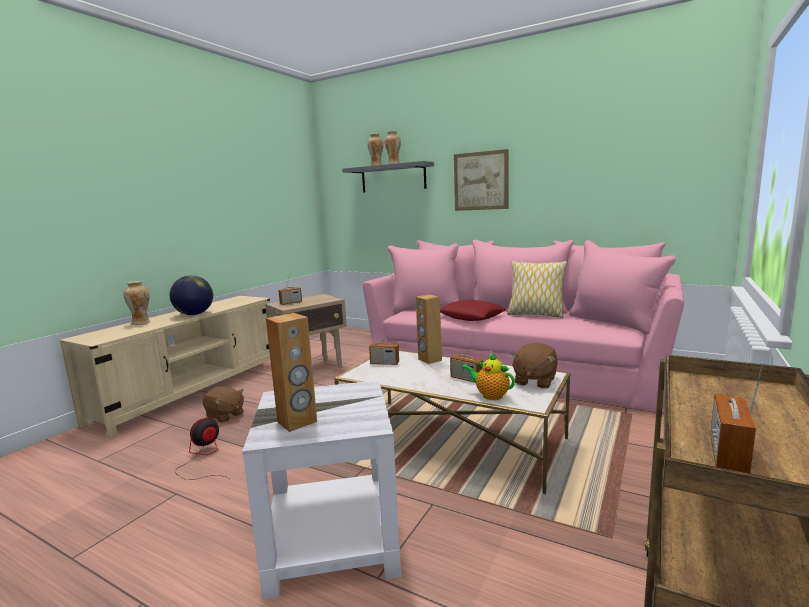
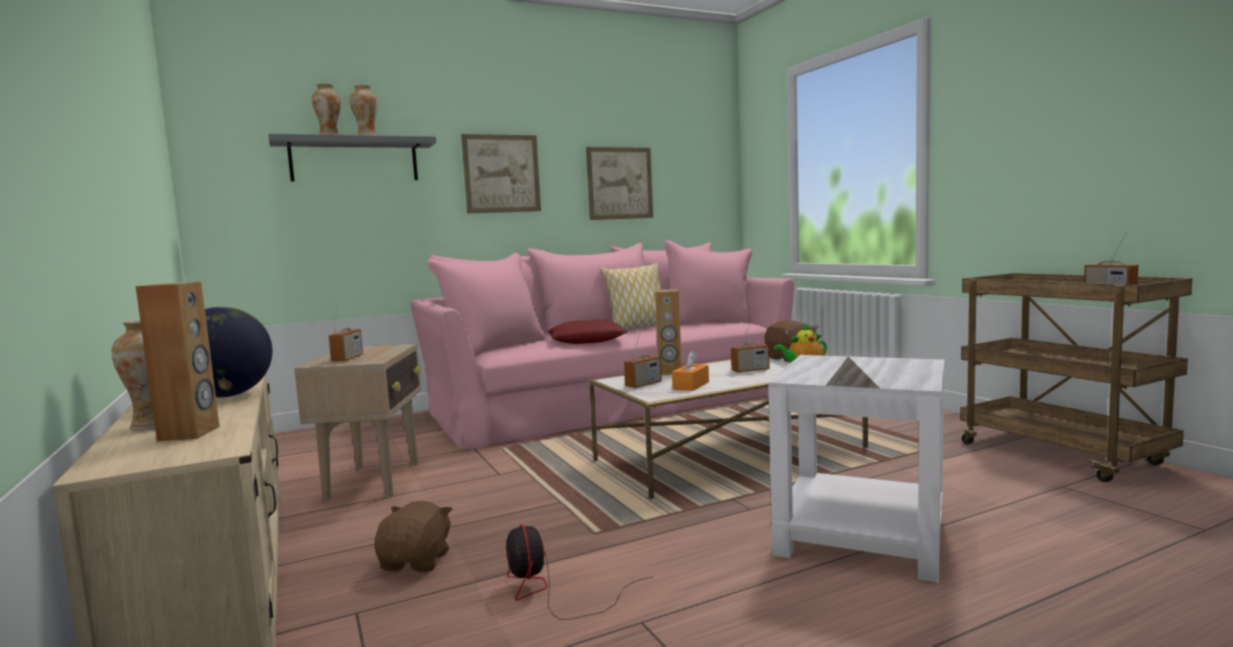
camera: 55 degrees left, 5 degrees down
(225, 416) = (417, 562): brown plush toy -> brown plush toy turned 60 degrees counterclockwise
(297, 422) = (885, 376): brown speaker -> brown speaker (190, 433)
(395, 375) = (691, 385): none -> orange tissue box
(583, 183) = (619, 183): none -> picture

